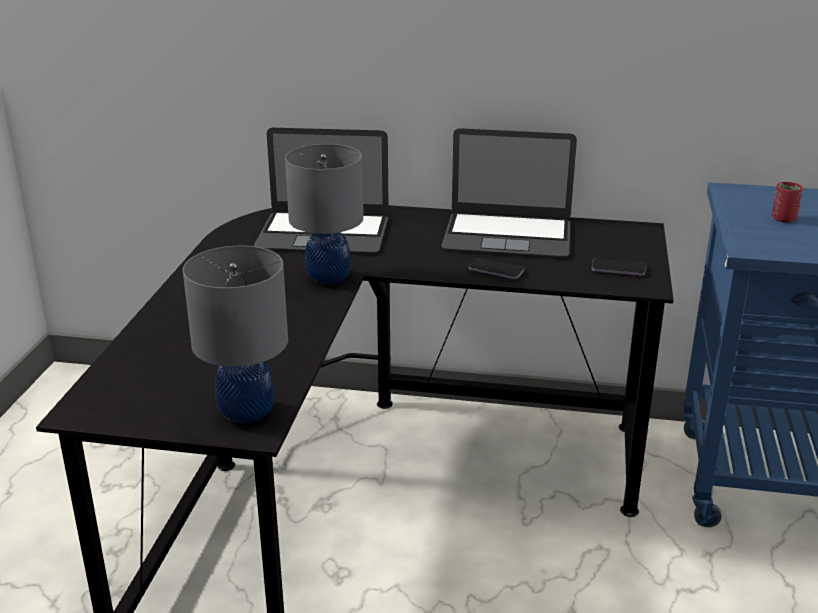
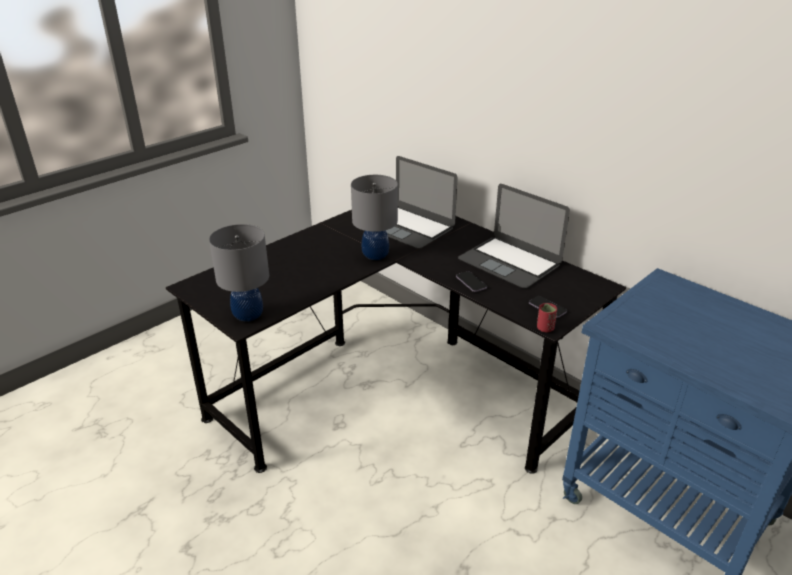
camera: 35 degrees right, 5 degrees up
(783, 219) = (668, 312): red cup -> red cup (545, 328)

